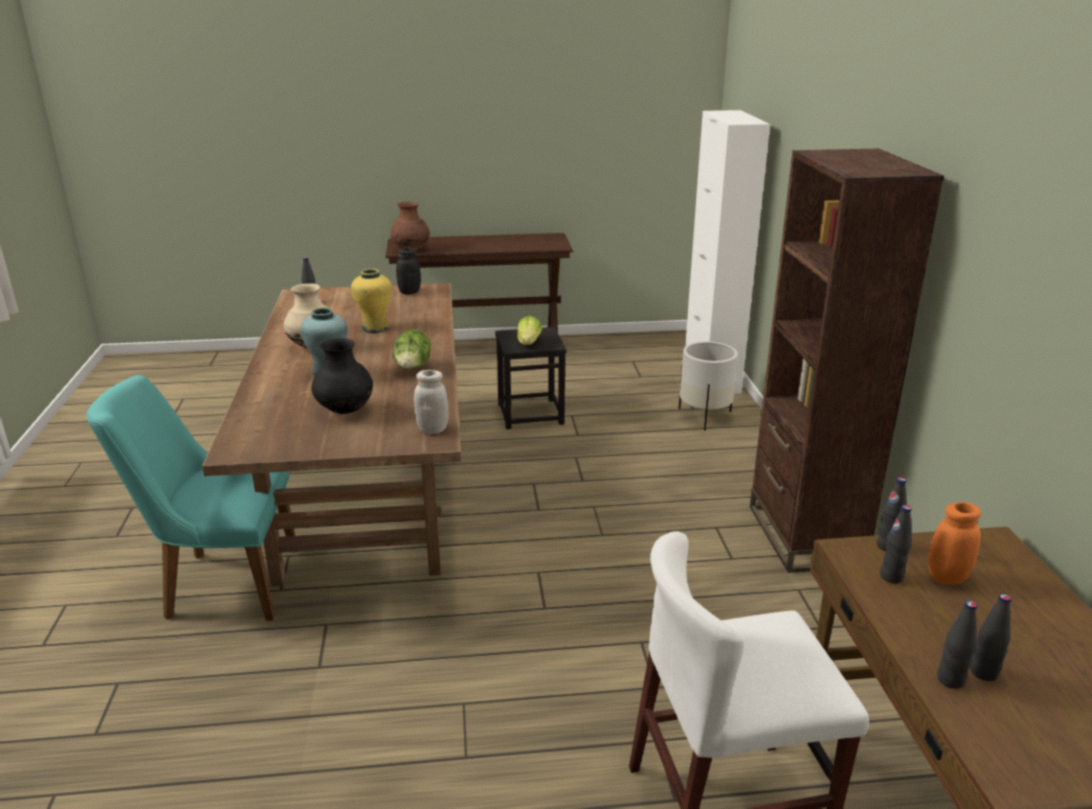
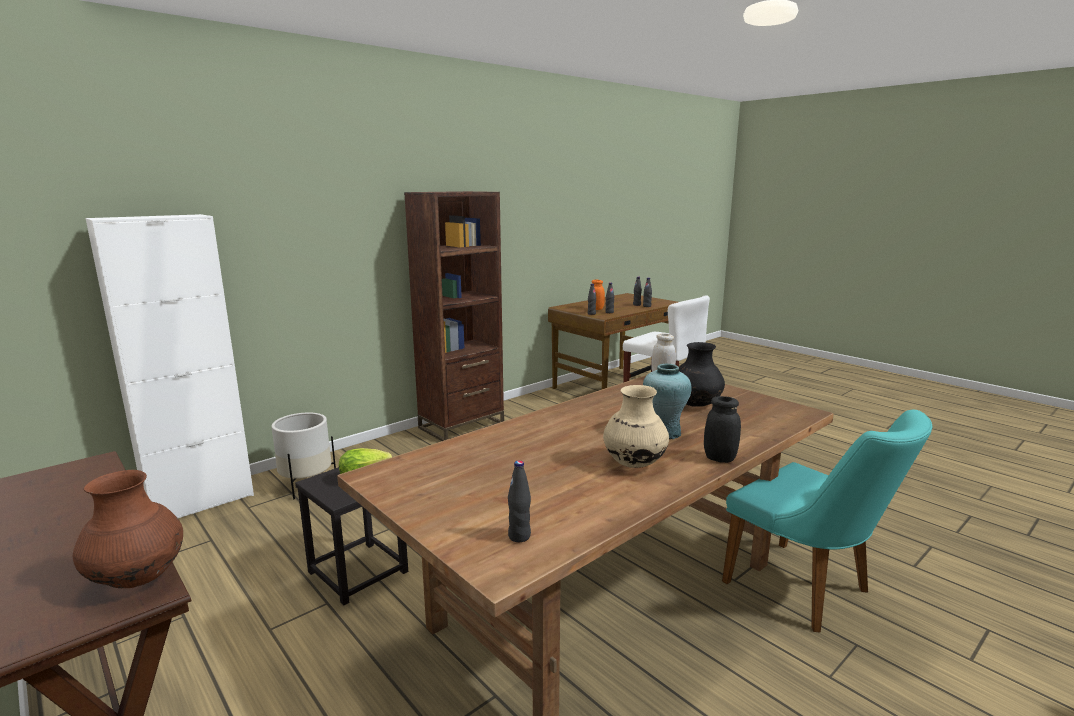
camera: 125 degrees left, 10 degrees down
(375, 328) = (543, 456): yellow vase -> none
(409, 292) = (403, 484): black jar -> black jar (719, 458)
(412, 369) = (599, 409): lettuce -> none

